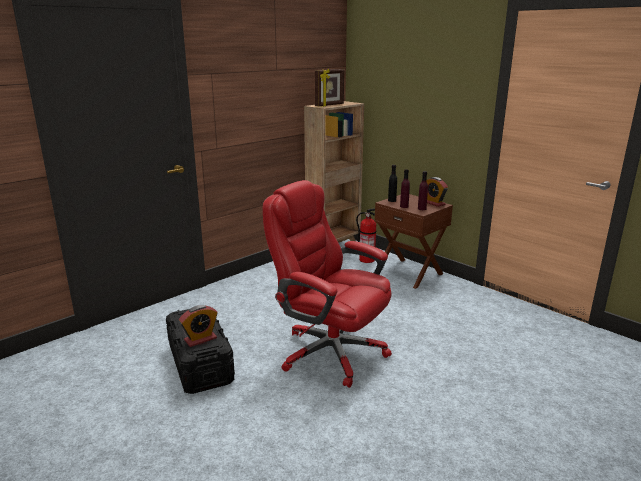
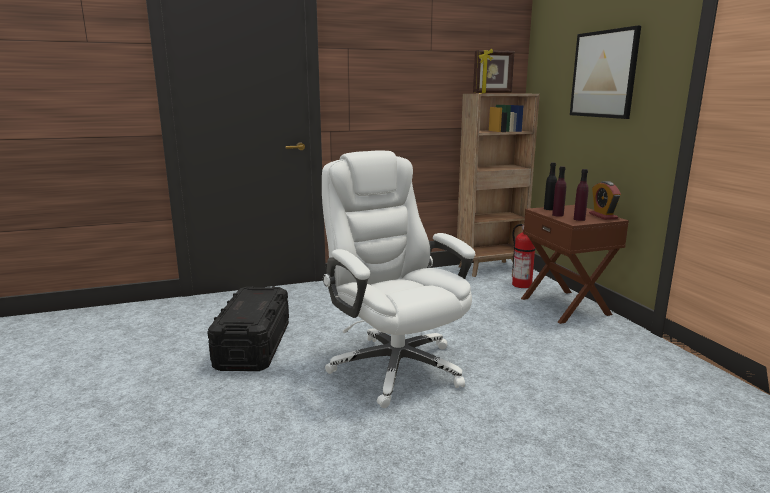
camera: 25 degrees right, 5 degrees down
(200, 339) = (243, 314): alarm clock -> none
(330, 352) = (395, 366): red office chair -> white office chair
(422, 93) = (604, 74): none -> picture

